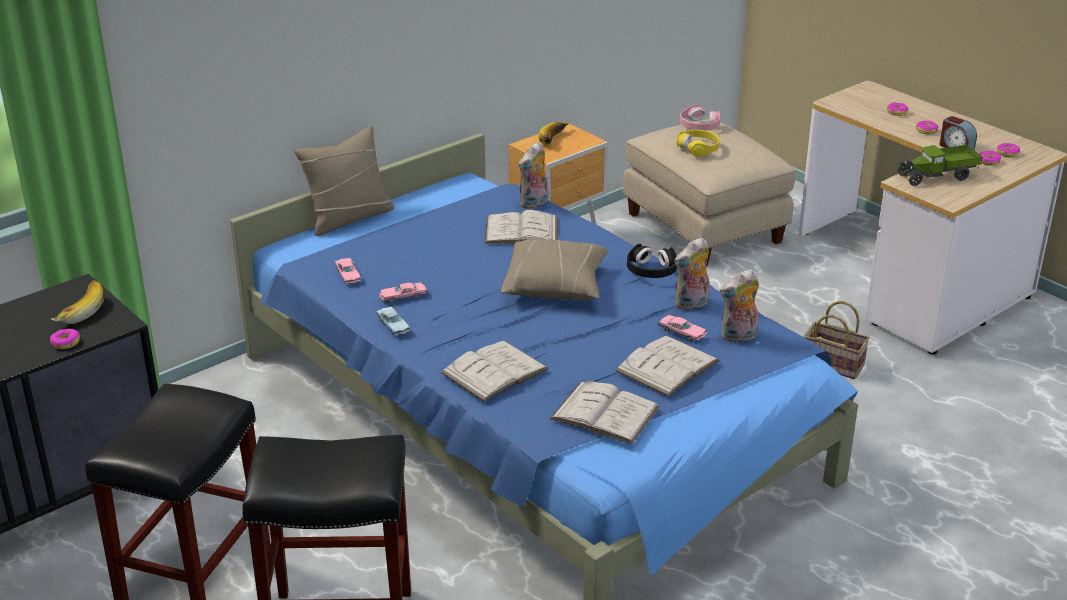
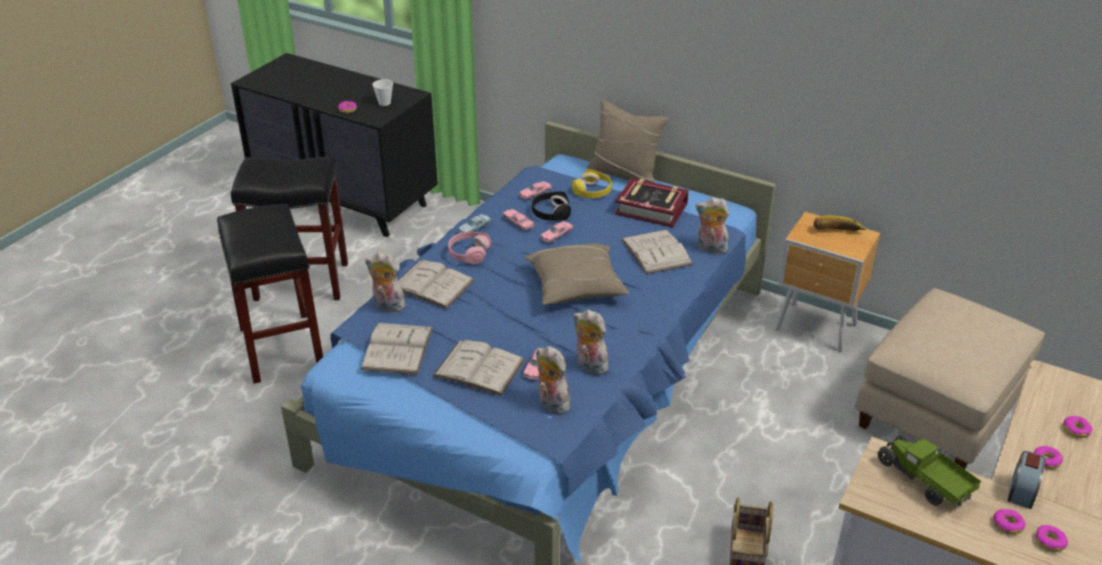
camera: 70 degrees right, 5 degrees up
(78, 311) = (384, 103): banana -> cup
(438, 216) = (651, 208): none -> book
(448, 277) = (556, 235): none -> pink toy car
(512, 411) = (387, 305): none -> plush toy
(651, 270) = (632, 331): black headphones -> black headphones (550, 212)
(698, 148) = (935, 327): yellow headphones -> yellow headphones (592, 191)
(699, 126) = (988, 319): pink headphones -> pink headphones (469, 252)

